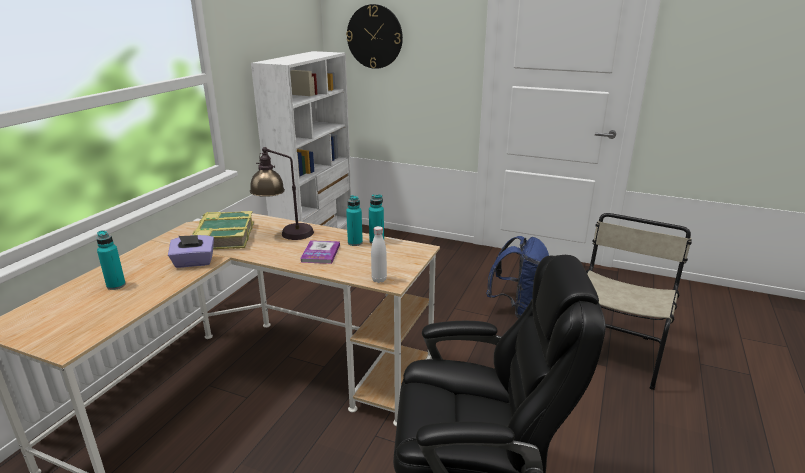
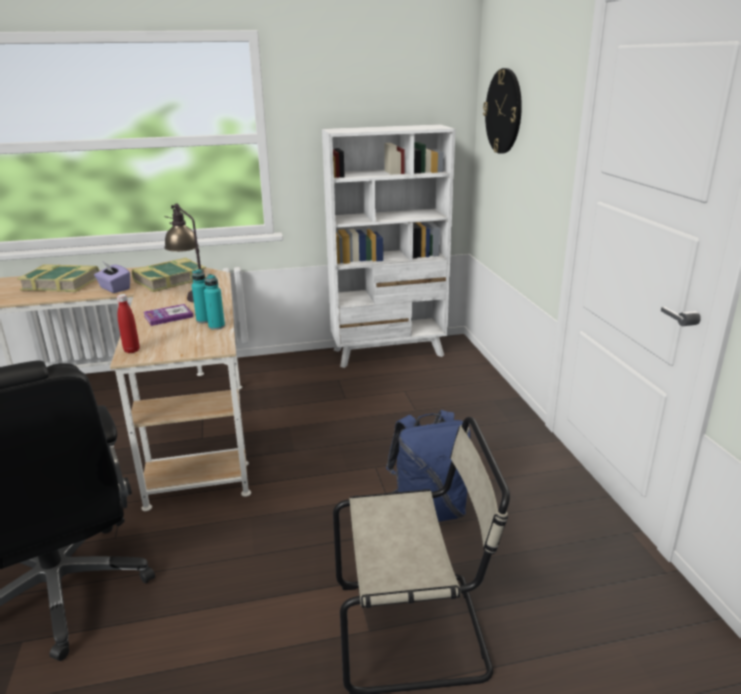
camera: 55 degrees right, 0 degrees up
(116, 285) = (62, 284): turquoise bottle -> book
(379, 279) = (132, 350): white bottle -> red bottle

